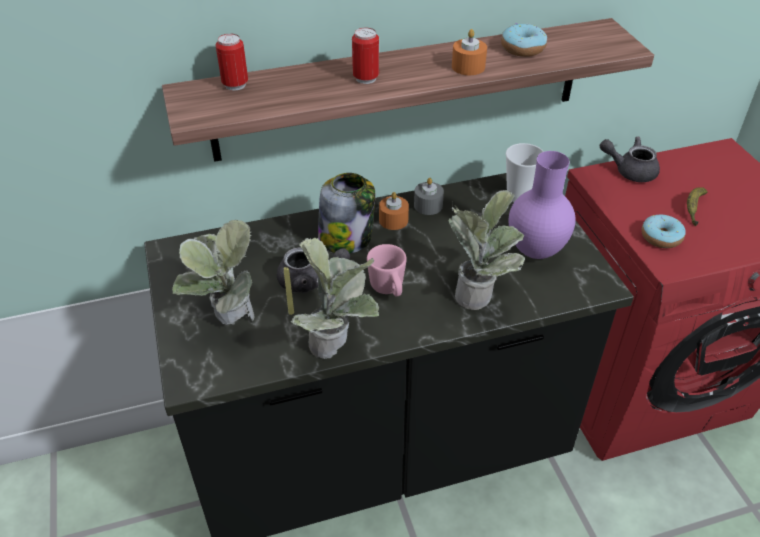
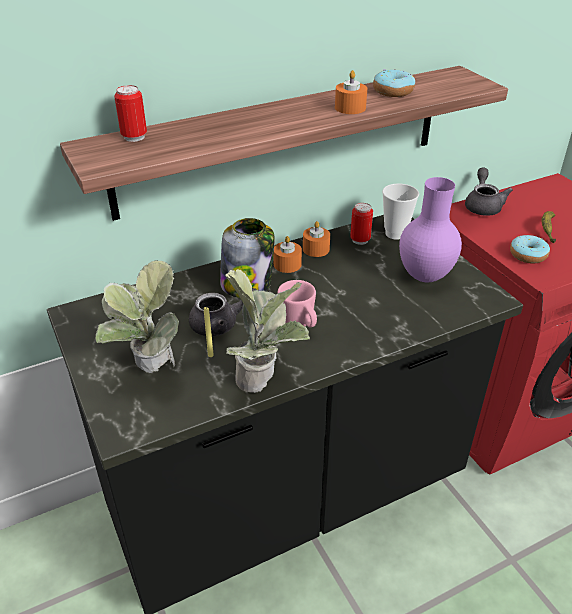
camera: 10 degrees left, 5 degrees down
(366, 78) = (259, 123): can -> can (360, 240)
(428, 205) = (316, 249): grey candle -> orange candle
(479, 292) = (385, 317): potted plant -> none
(629, 171) = (483, 205): grey teapot -> grey teapot turned 90 degrees clockwise

